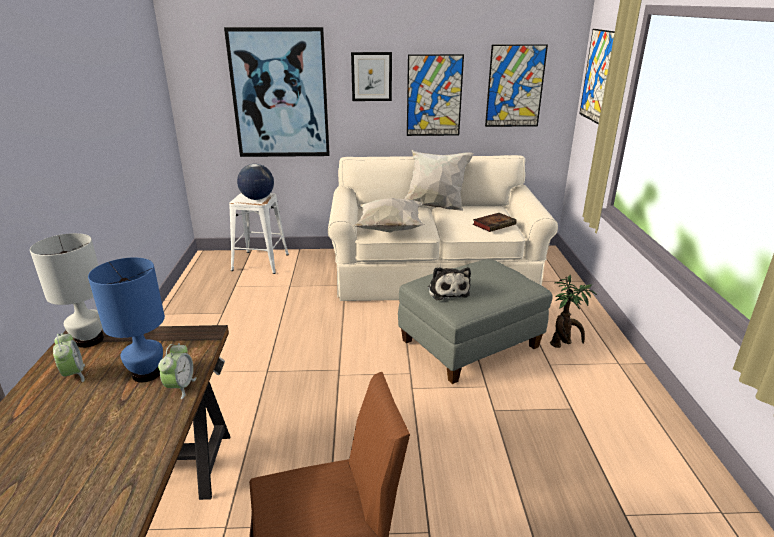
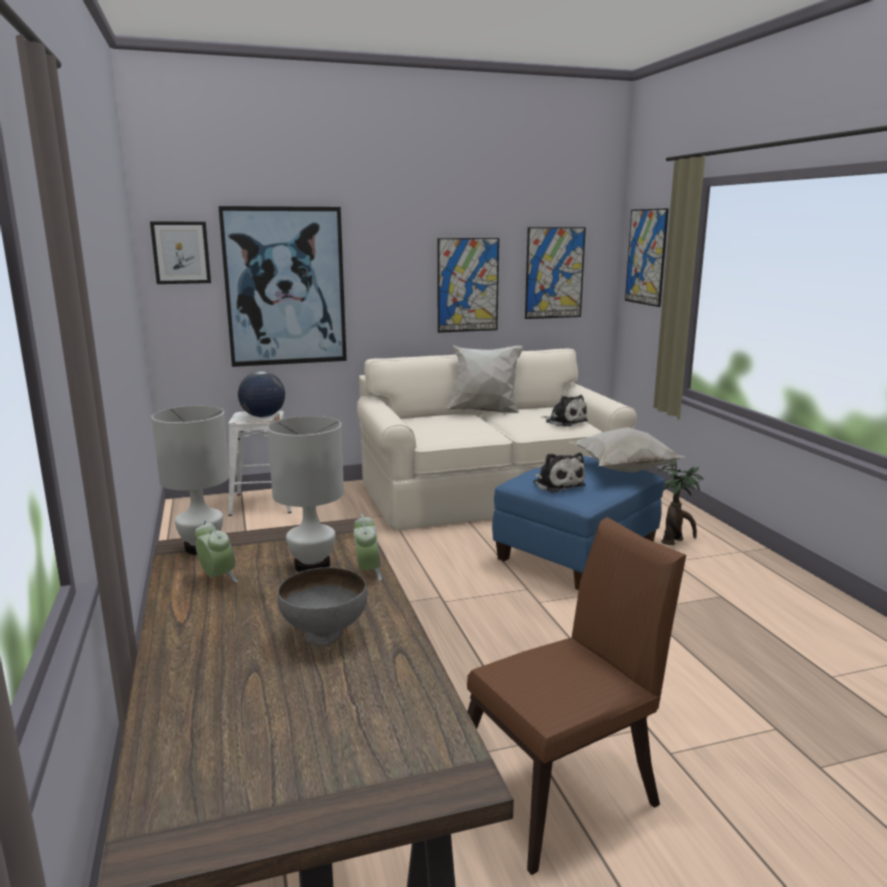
camera: 15 degrees left, 10 degrees down
(95, 453) = (325, 635): none -> grey bowl
(147, 373) = (312, 565): blue table lamp -> white table lamp
(371, 76) = (396, 264): picture -> picture (181, 252)
(389, 229) = (449, 435): white pillow -> white pillow (622, 470)
(470, 344) = (576, 554): grey ottoman -> blue ottoman
(494, 224) = (565, 421): book -> plush toy

